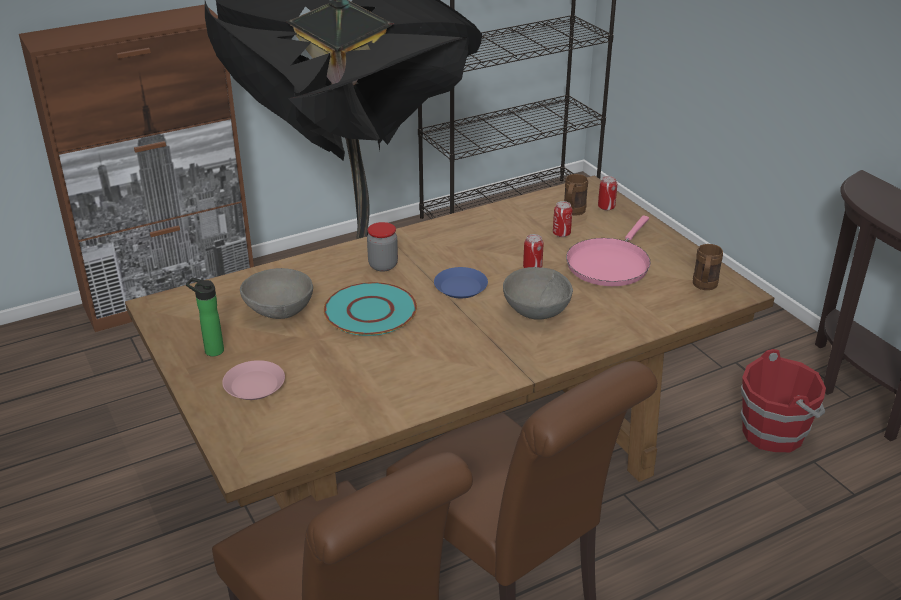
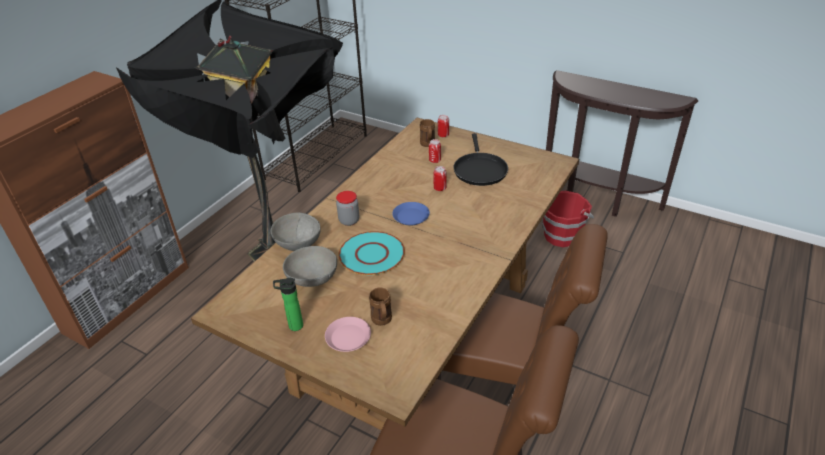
camera: 30 degrees left, 5 degrees up
(536, 311) = (468, 214): grey bowl -> grey bowl (297, 243)
(609, 264) = (479, 170): pink frying pan -> black frying pan
(704, 287) = (540, 165): brown mug -> brown mug (382, 322)

